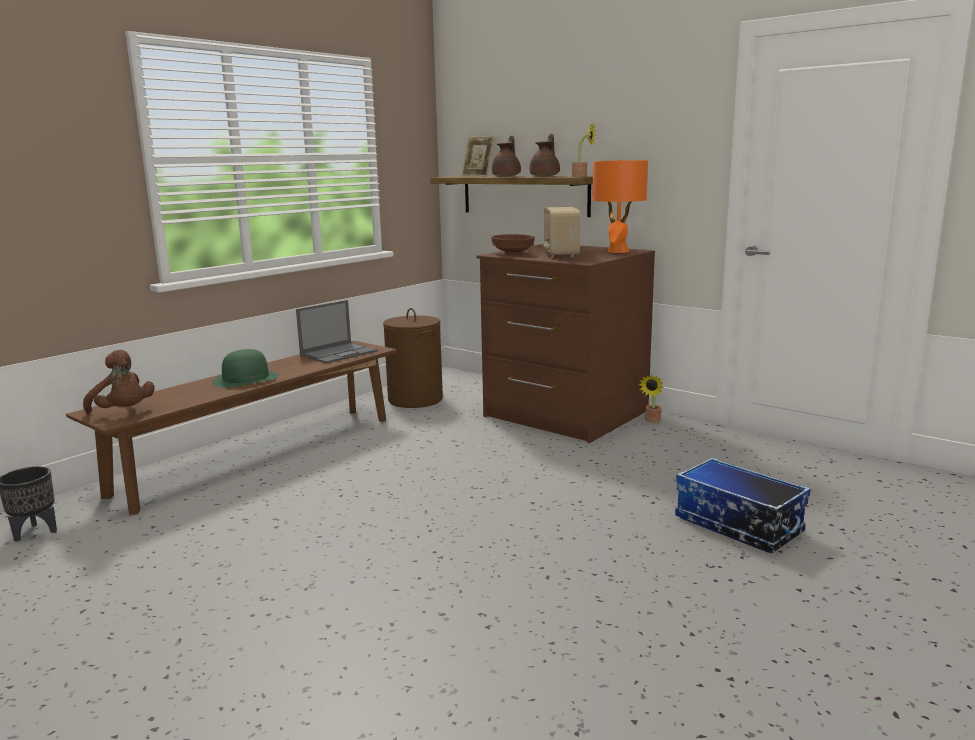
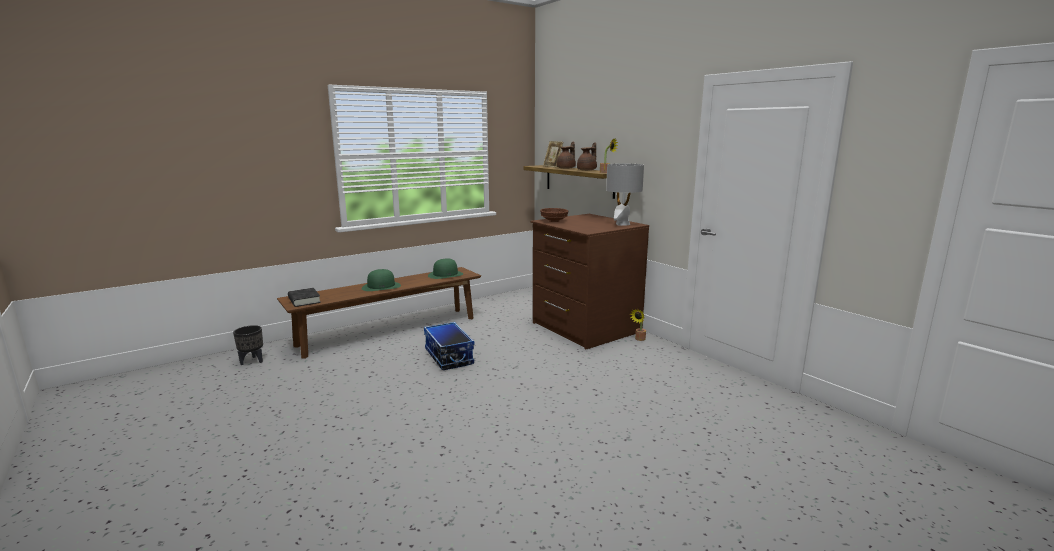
camera: 15 degrees right, 0 degrees up
(123, 412) = (304, 300): brown plush toy -> black book
(339, 353) = (445, 274): laptop -> green hat
(415, 399) = (499, 306): brown laundry basket -> none
(560, 254) = (582, 224): radio -> none
(617, 251) = (622, 224): orange table lamp -> grey table lamp
(736, 525) = (639, 418): storage box -> storage box (448, 357)

